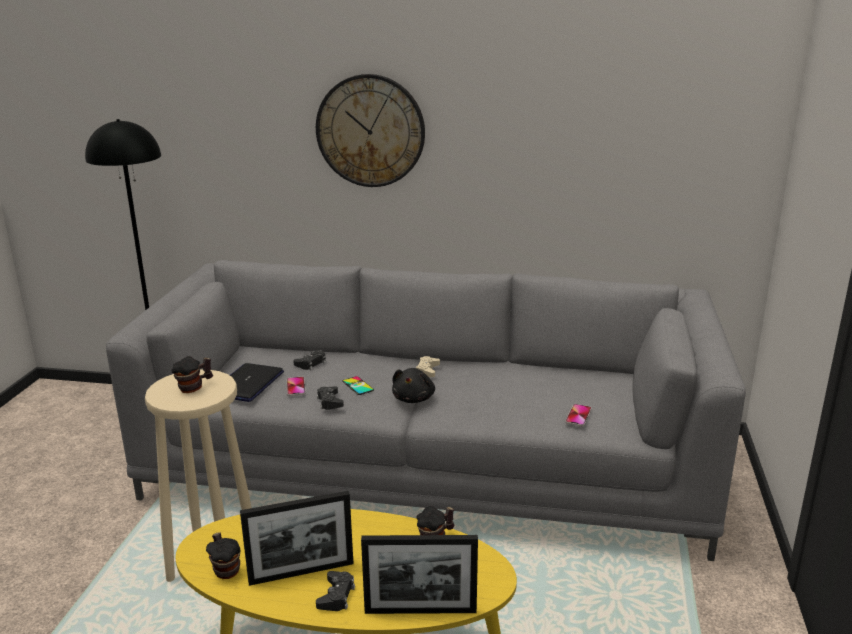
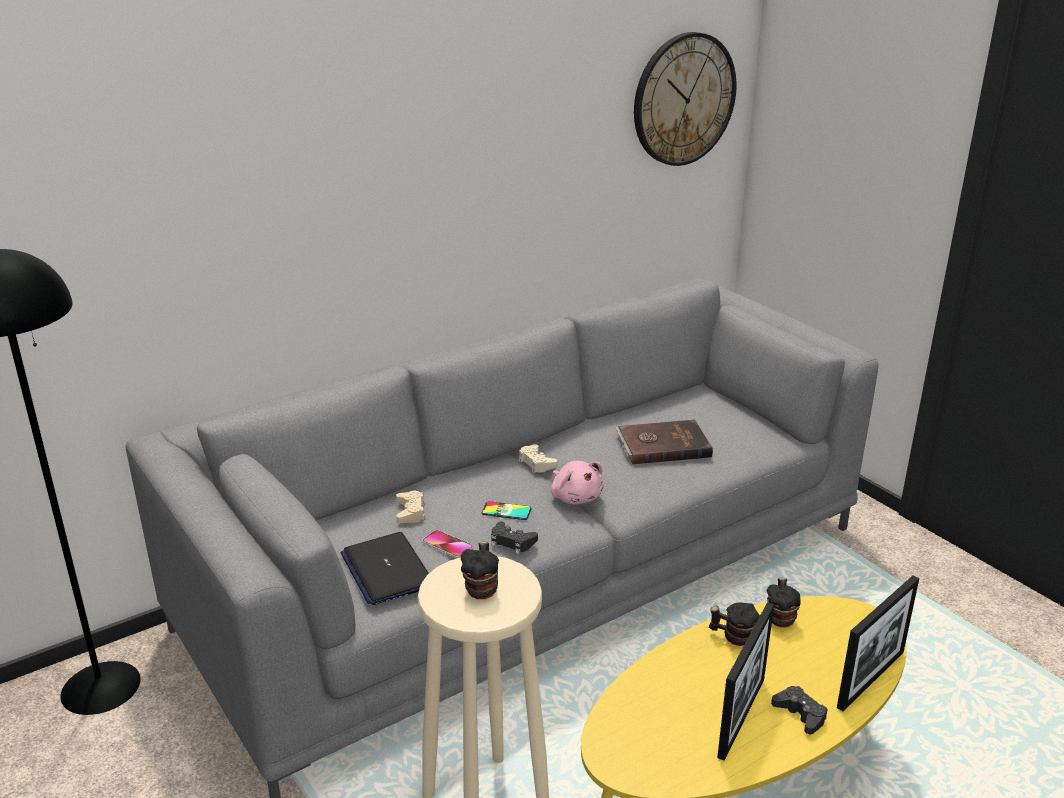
camera: 45 degrees left, 5 degrees up
(225, 569) = (678, 763): mug -> mug (733, 637)
(311, 363) = (410, 512): black game controller -> beige game controller
(370, 131) = (354, 182): wall clock -> wall clock (683, 99)
(414, 398) = (575, 497): black plush toy -> pink plush toy
(523, 395) = (662, 445): none -> brown book
(578, 416) = (734, 443): phone -> none

